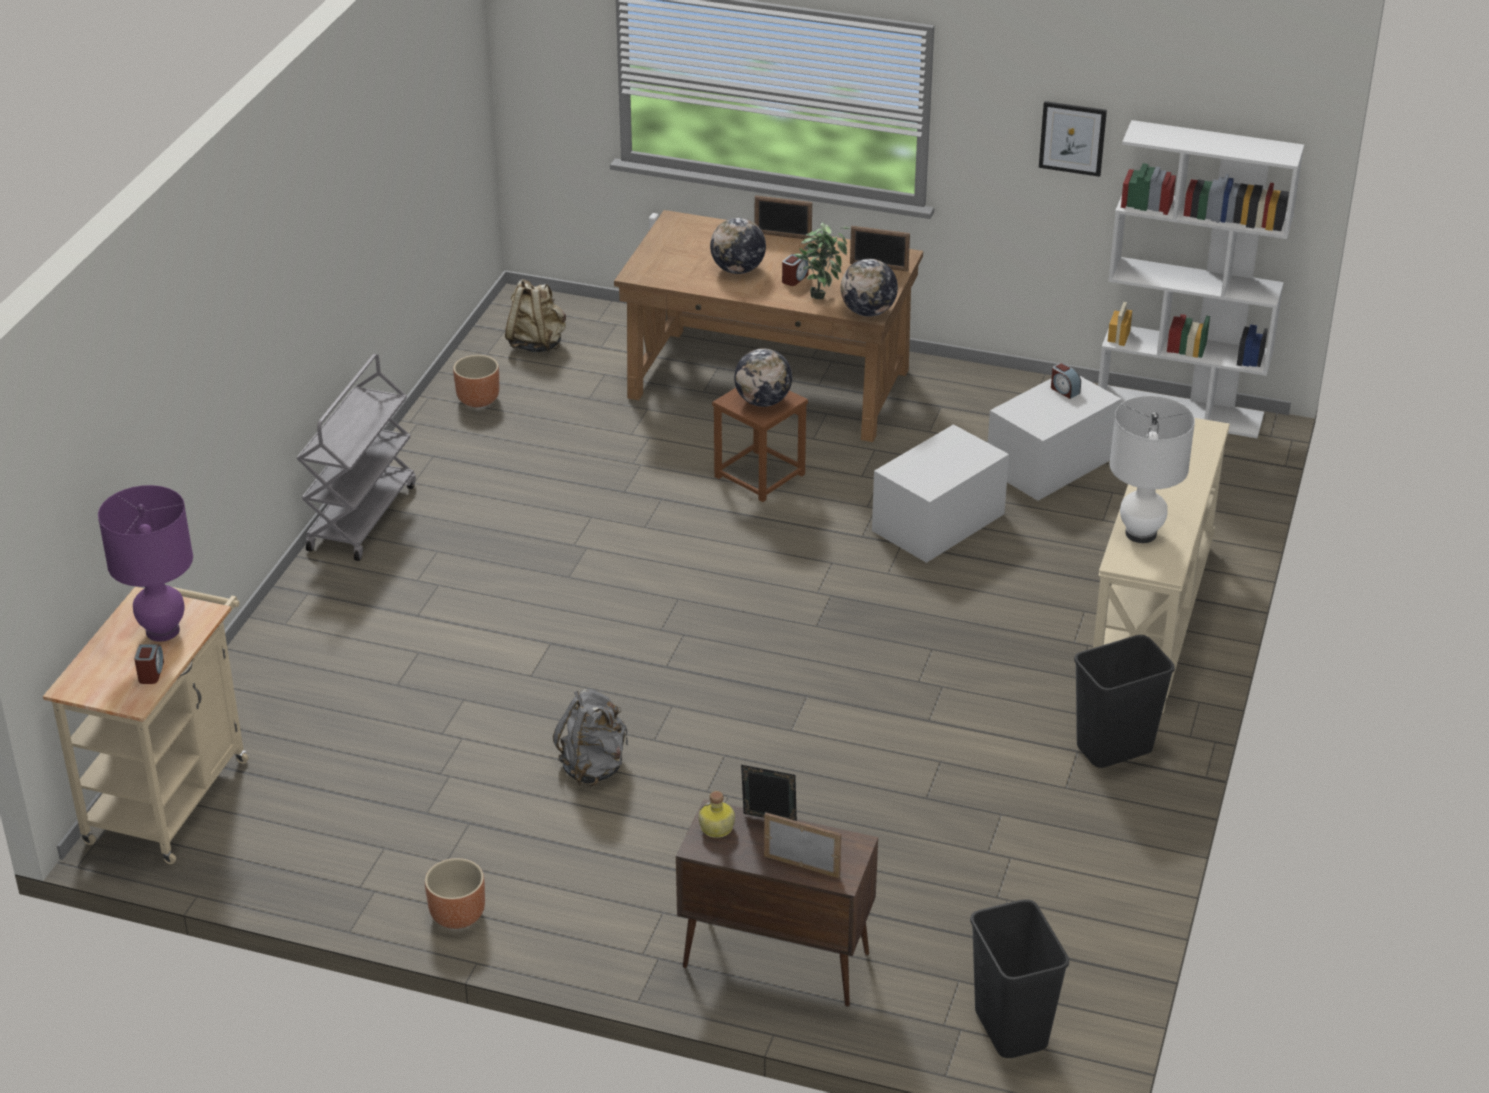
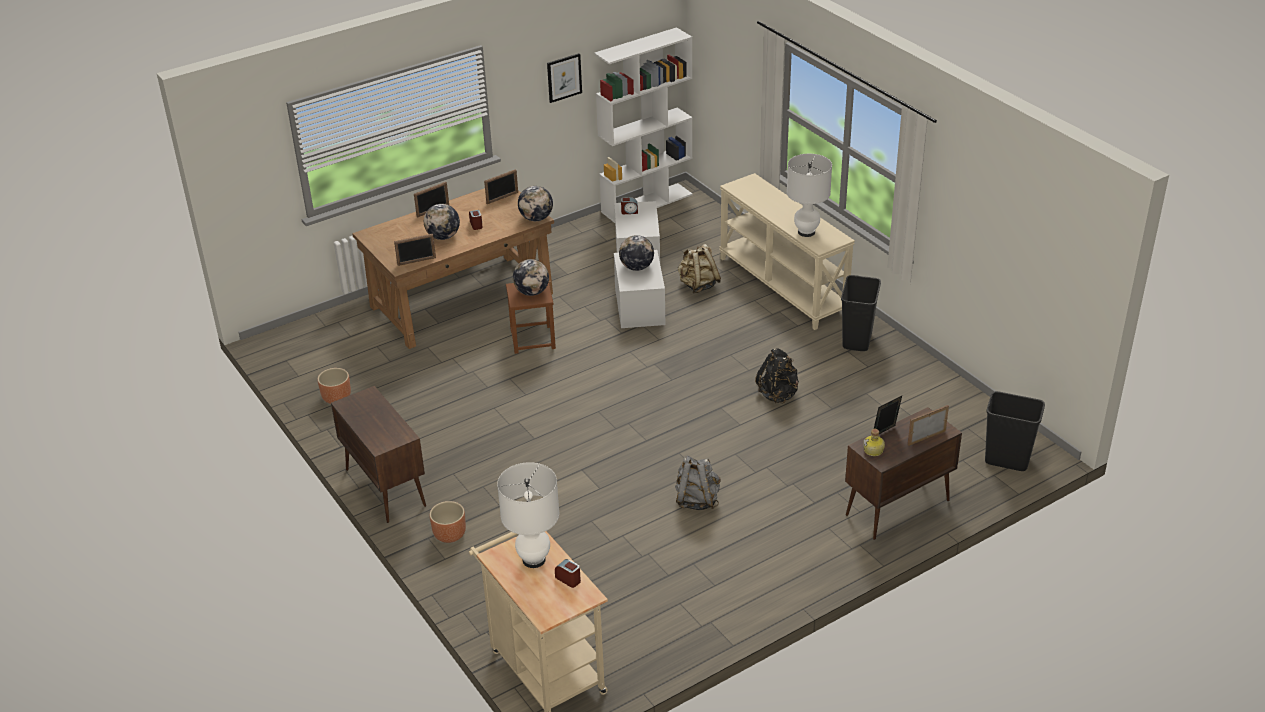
camera: 50 degrees left, 0 degrees up
(163, 631) = (534, 559): purple table lamp -> white table lamp
(361, 516) = (385, 487): grey cart -> brown cabinet
(457, 916) = (760, 600): brown planter -> brown planter (450, 535)
(537, 343) = (315, 355): beige backpack -> beige backpack (698, 285)
(663, 278) = (416, 261): none -> picture frame
(821, 293) = (501, 223): potted plant -> none
(898, 733) = (778, 394): none -> black backpack
(944, 458) = (636, 267): none -> globe

